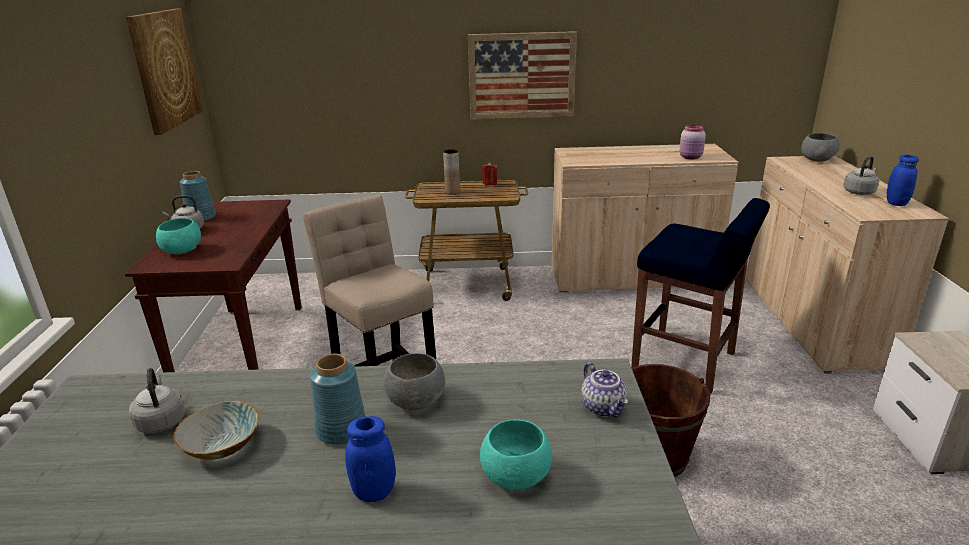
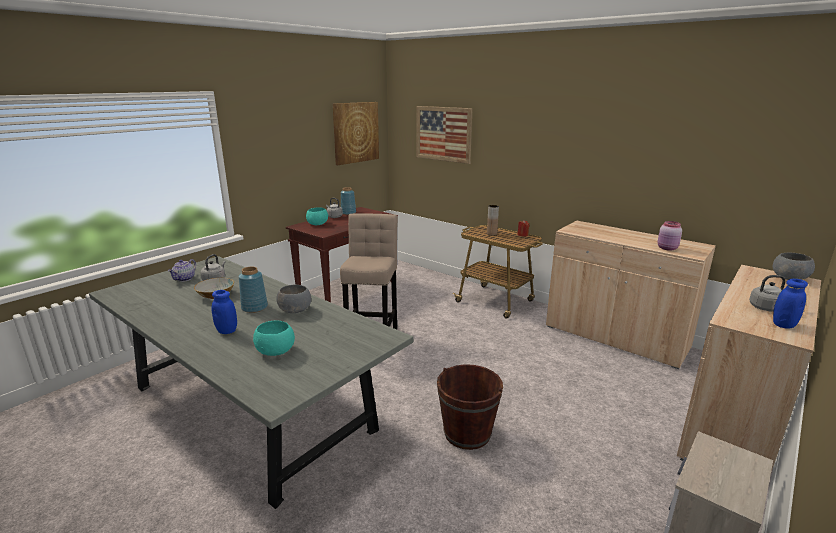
camera: 40 degrees right, 5 degrees down
(521, 76) = (559, 163): picture -> picture (443, 134)
(604, 407) = (358, 348): teapot -> teapot (184, 279)
(685, 361) = (572, 399): blue stool -> none

